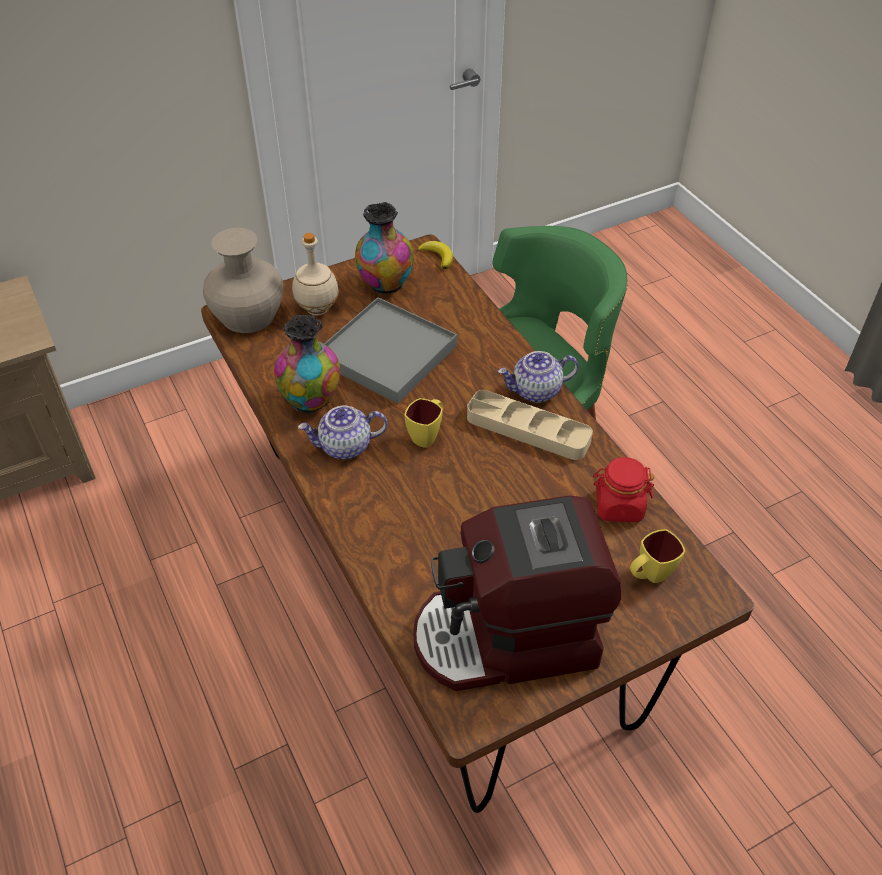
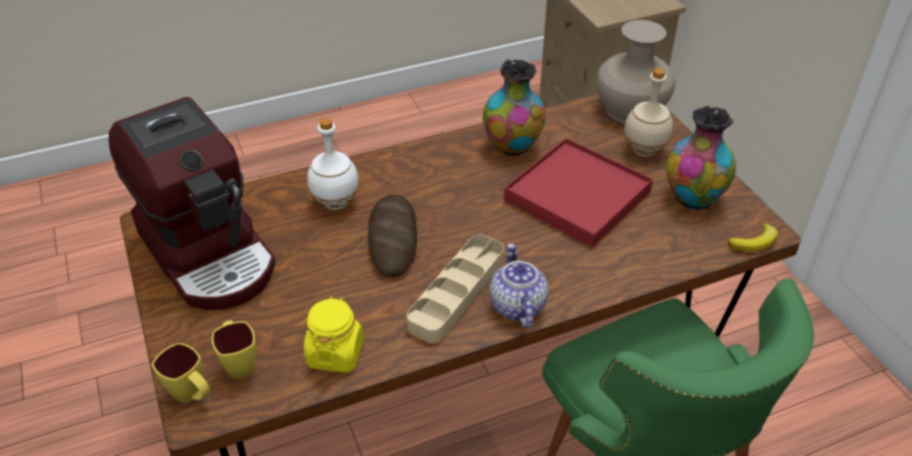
camera: 95 degrees right, 5 degrees down
(345, 447) = (450, 166): teapot -> none
(388, 354) = (577, 196): grey tray -> red tray
(413, 538) = (335, 203): none -> white bottle
(427, 435) = (458, 218): yellow mug -> yellow mug (192, 396)
(465, 482) = (393, 239): none -> bread
(508, 638) = (210, 253): coffee machine -> coffee machine turned 150 degrees clockwise
(618, 506) = (335, 353): red jar -> yellow jar

